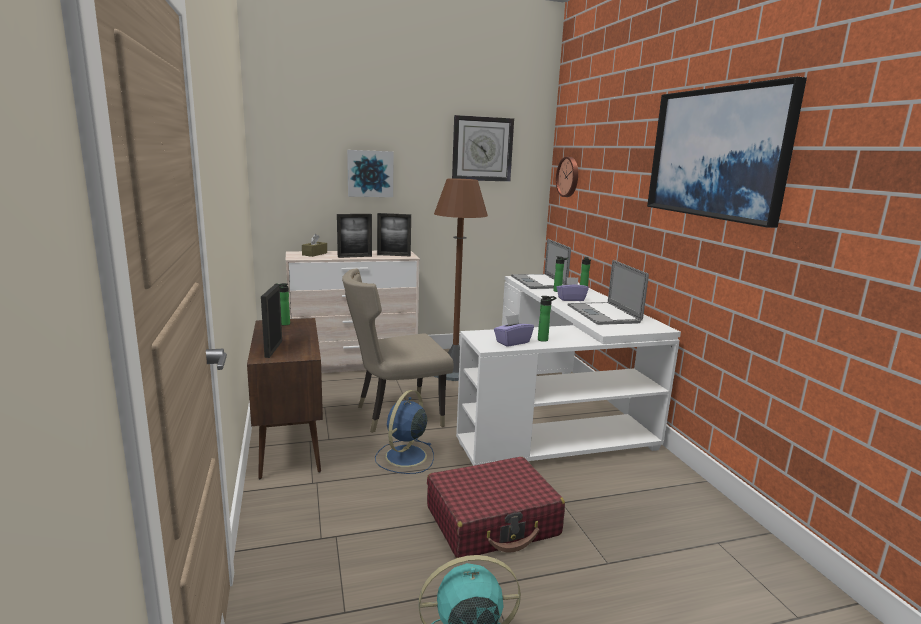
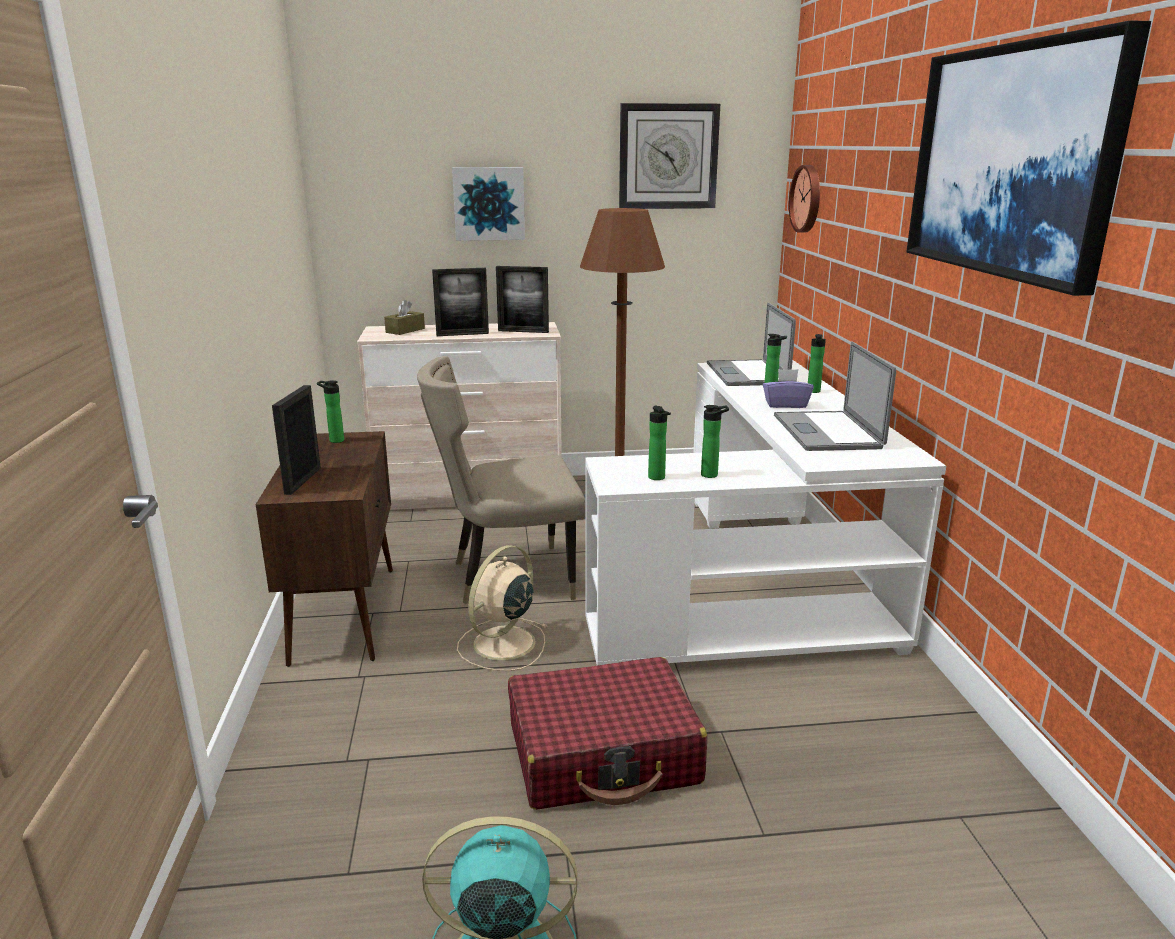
camera: 10 degrees right, 5 degrees up
(405, 457) = (502, 644): blue fan -> beige fan
(512, 342) = (657, 478): purple tissue box -> bottle

